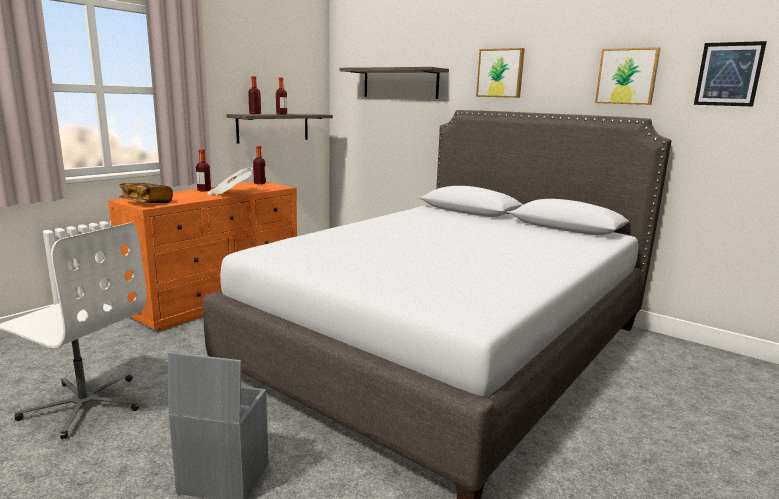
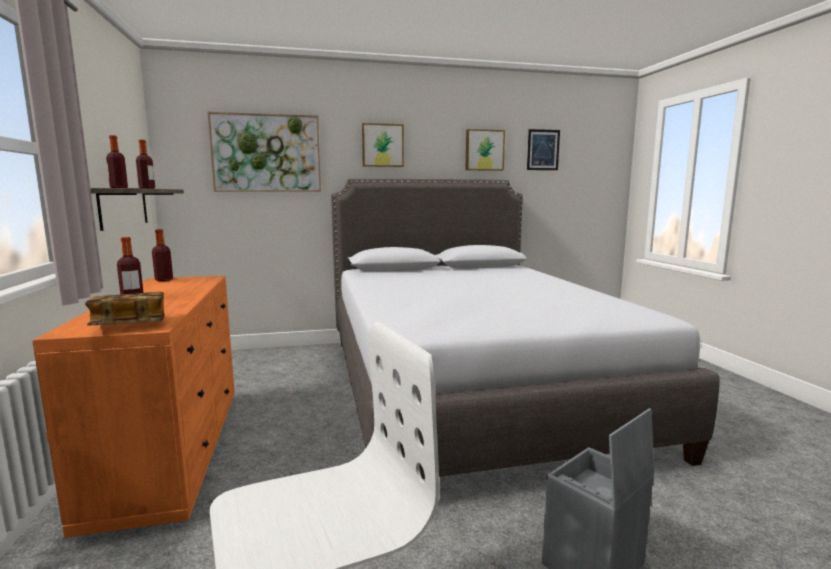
camera: 50 degrees left, 5 degrees down
(230, 193) = (186, 293): newspaper -> none
(400, 83) = (266, 153): shelf -> picture

